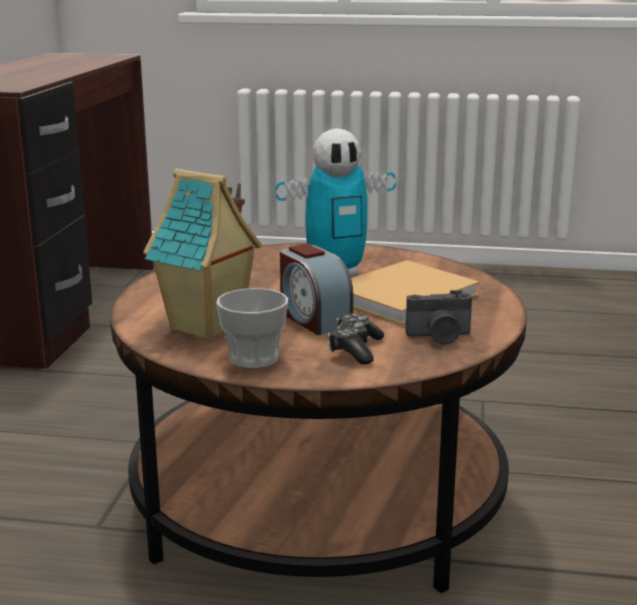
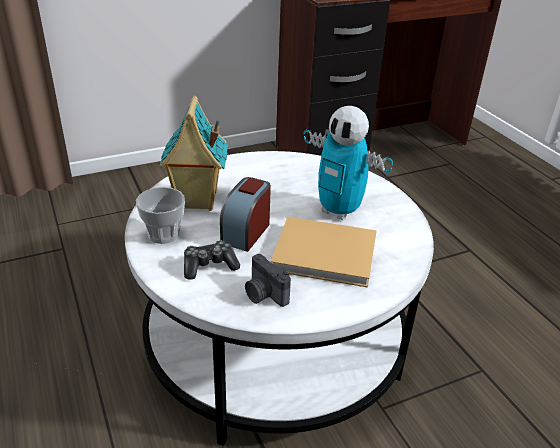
camera: 55 degrees right, 15 degrees up
(318, 496) = (275, 340): brown coffee table -> white coffee table

